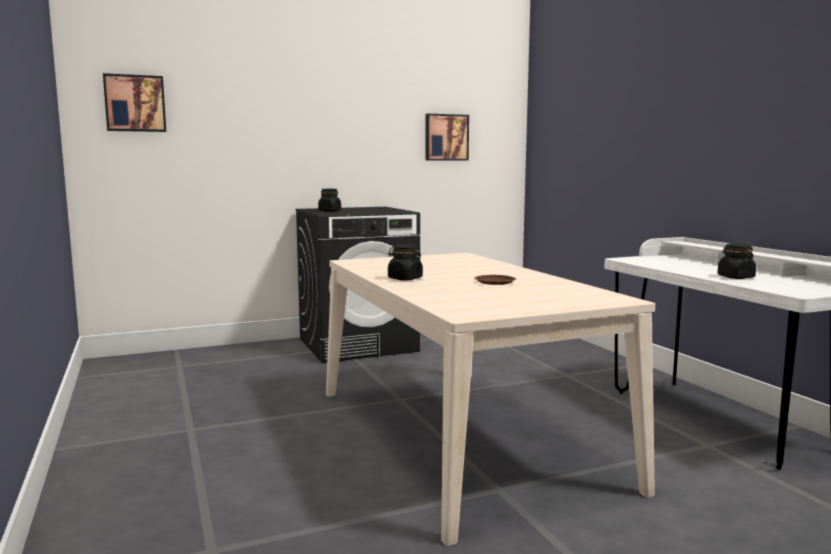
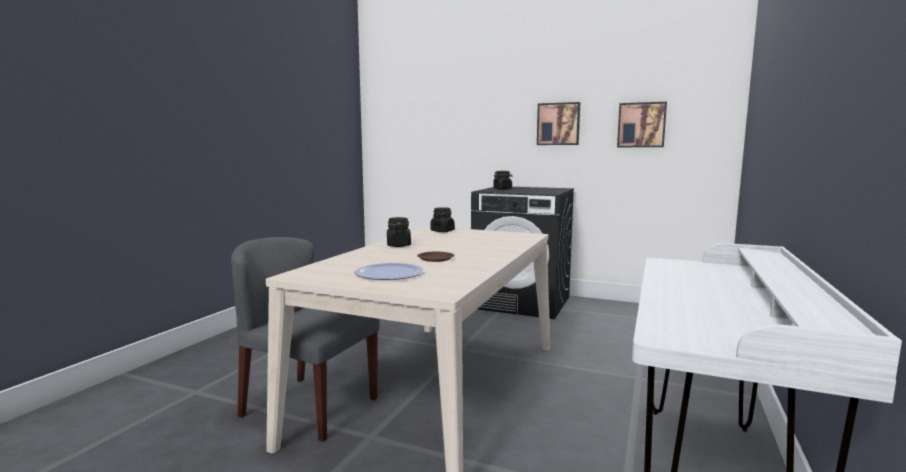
camera: 45 degrees right, 0 degrees up
(135, 103) = (399, 110): picture -> picture (558, 124)
(388, 498) = (309, 406): none -> grey chair
(525, 298) = (389, 273): none -> plate
(735, 277) = (687, 303): black jar -> black jar (442, 231)

